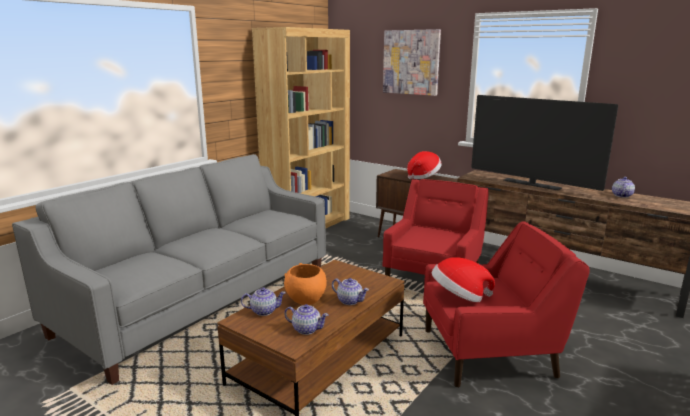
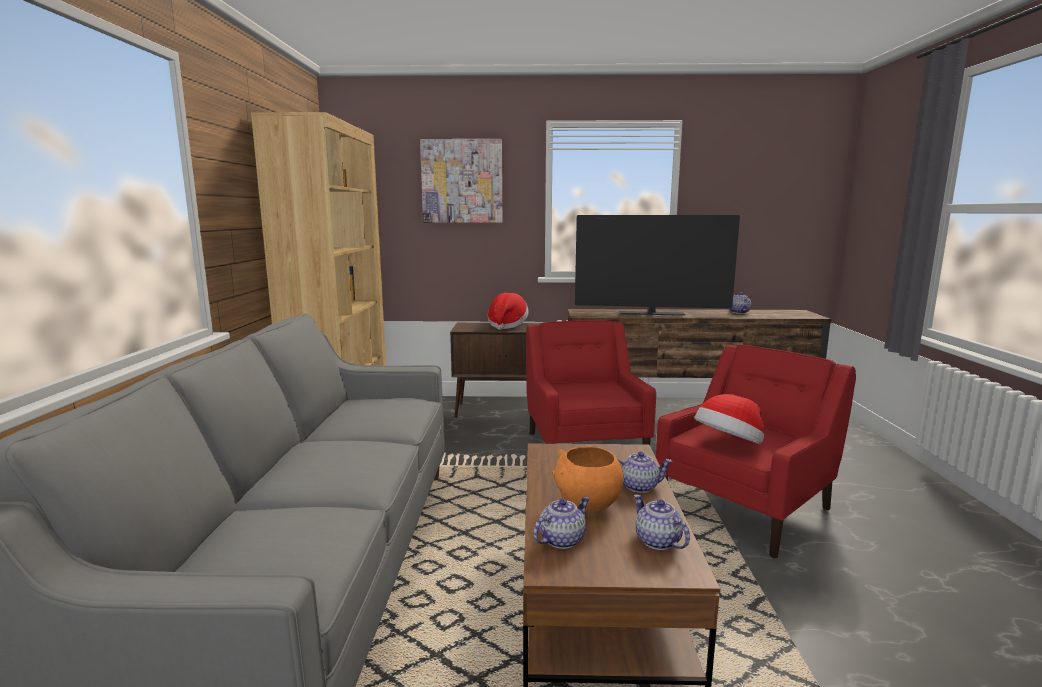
camera: 35 degrees left, 5 degrees down
(306, 329) = (658, 541): teapot -> teapot turned 105 degrees counterclockwise

